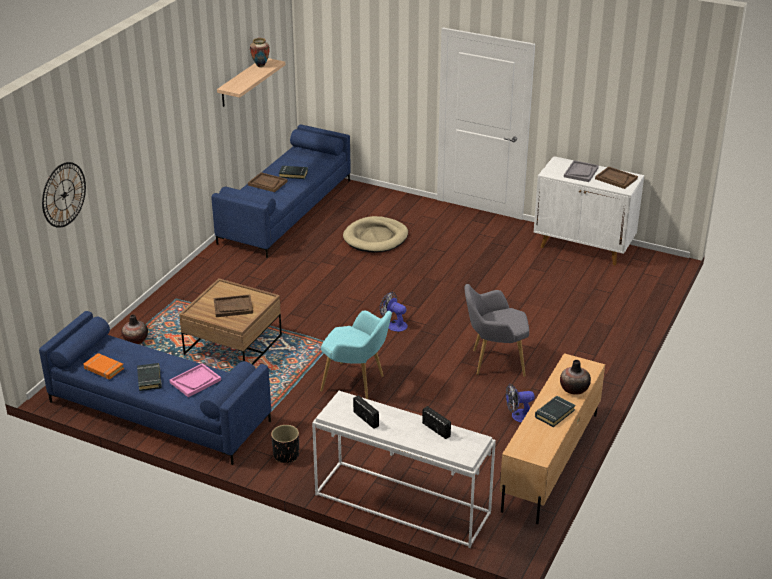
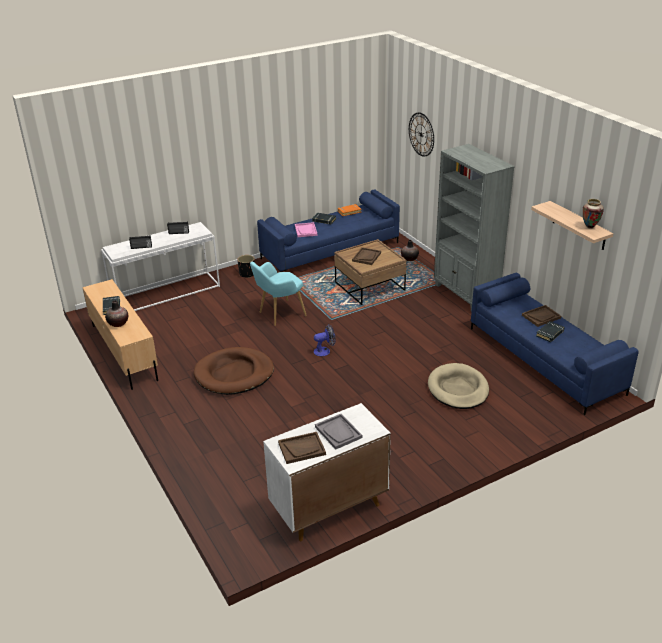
camera: 125 degrees right, 0 degrees up
(197, 278) = (465, 295): none -> grey bookcase
(494, 362) = (234, 374): grey armchair -> brown dog bed
(518, 416) = (173, 358): fan -> none

